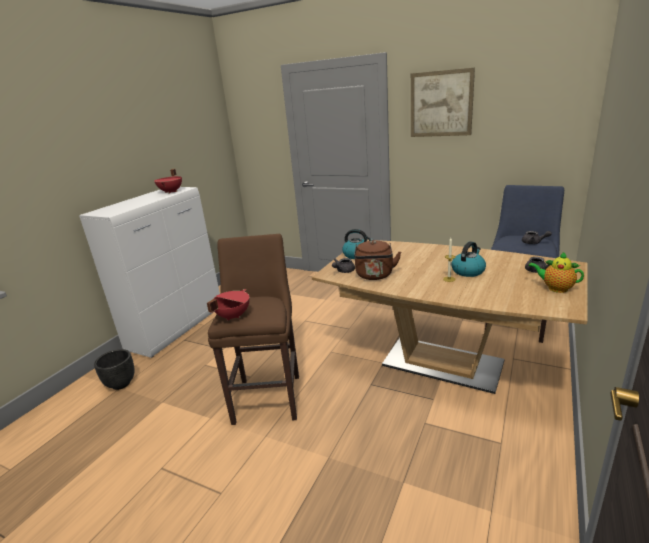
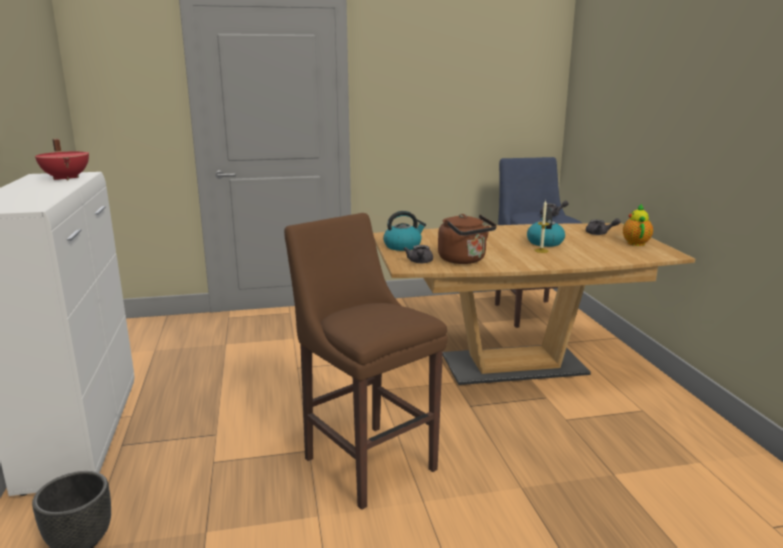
camera: 40 degrees left, 5 degrees down
(232, 316) = (371, 328): red cooking pot -> none
(441, 104) = (415, 65): picture -> none
(555, 288) = (635, 243): teapot -> teapot turned 105 degrees clockwise

